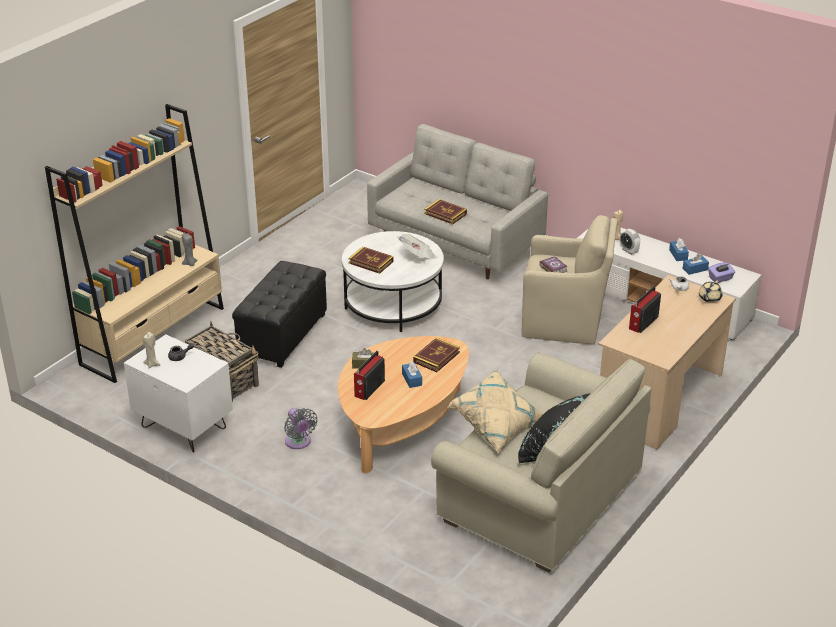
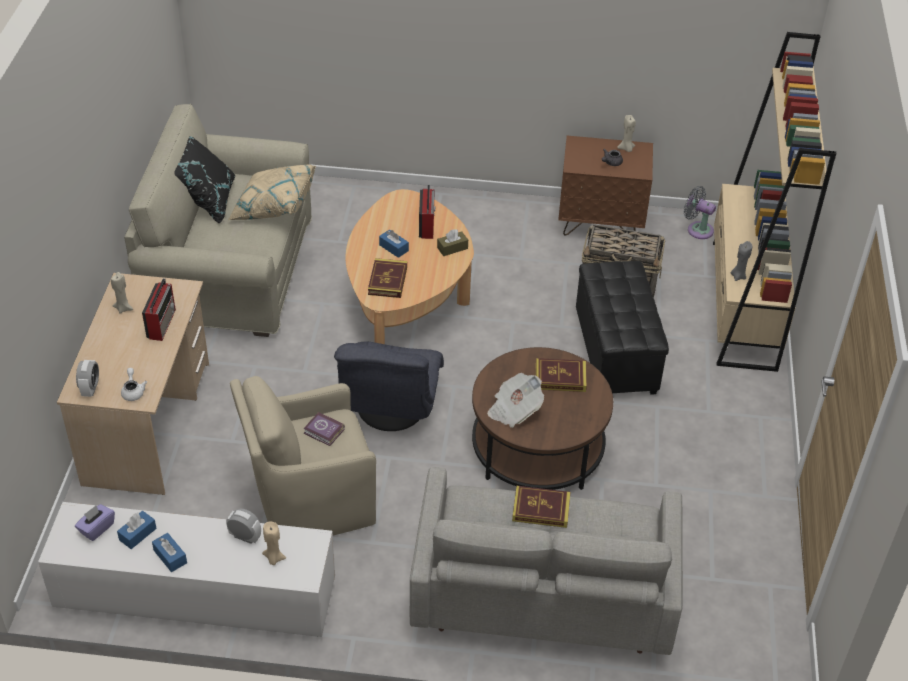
camera: 150 degrees right, 10 degrees up
(183, 428) = (600, 224): white nightstand -> brown nightstand
(299, 442) = (486, 246): grey fan -> grey fan (697, 229)
(393, 304) = (537, 448): white coffee table -> brown coffee table
(474, 355) = (389, 407): none -> grey armchair
(669, 341) = (123, 308): none -> beige candle
(709, 298) = (90, 389): beige teapot -> alarm clock

